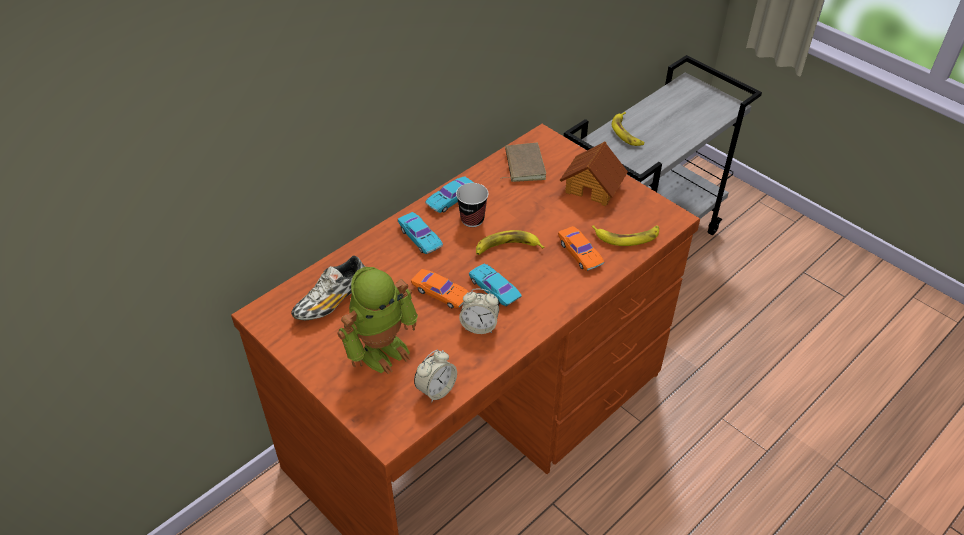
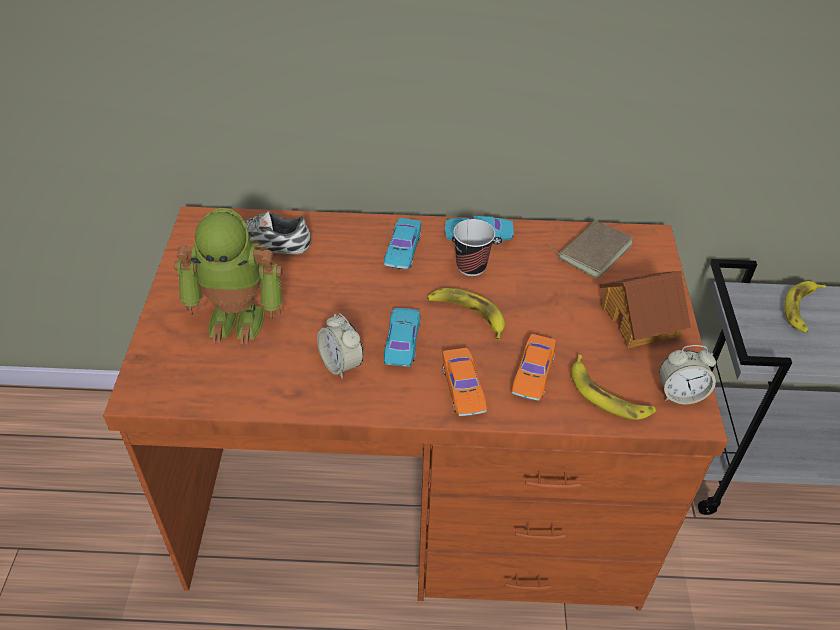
camera: 45 degrees right, 0 degrees up
(436, 389) = (228, 387): alarm clock -> alarm clock (680, 393)
(440, 292) = (351, 308): orange toy car -> orange toy car (463, 387)

